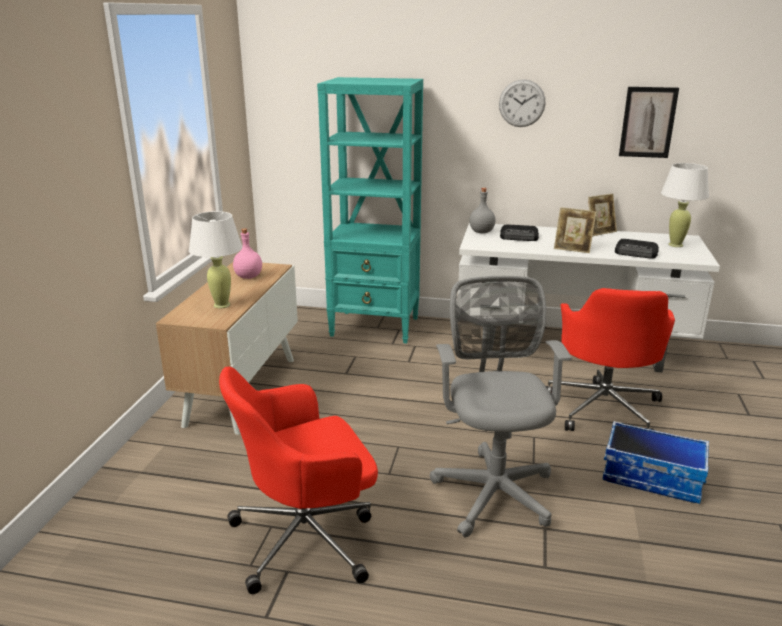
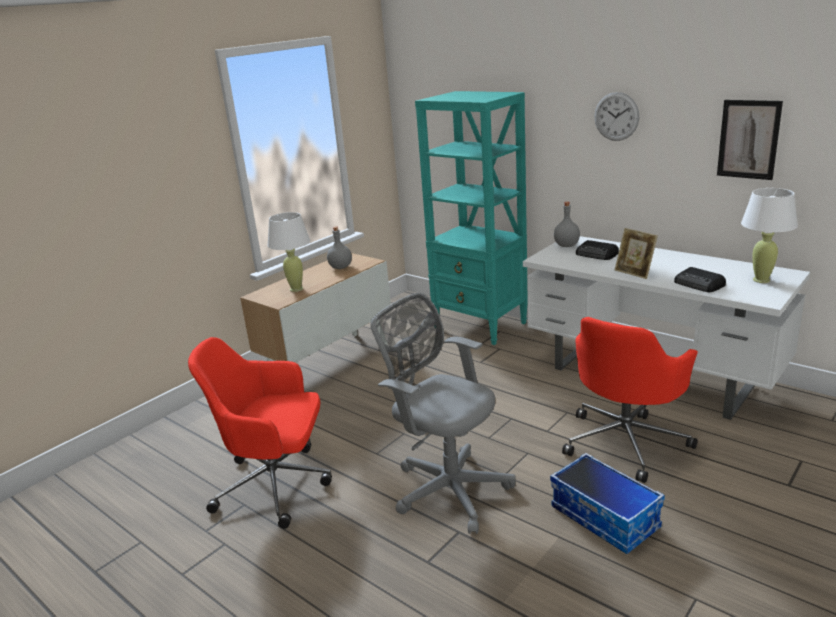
camera: 30 degrees right, 0 degrees up
(248, 276) = (340, 267): pink bottle -> grey bottle
(493, 489) = (447, 488): grey office chair -> grey office chair turned 75 degrees counterclockwise
(600, 232) = (692, 257): picture frame -> none

